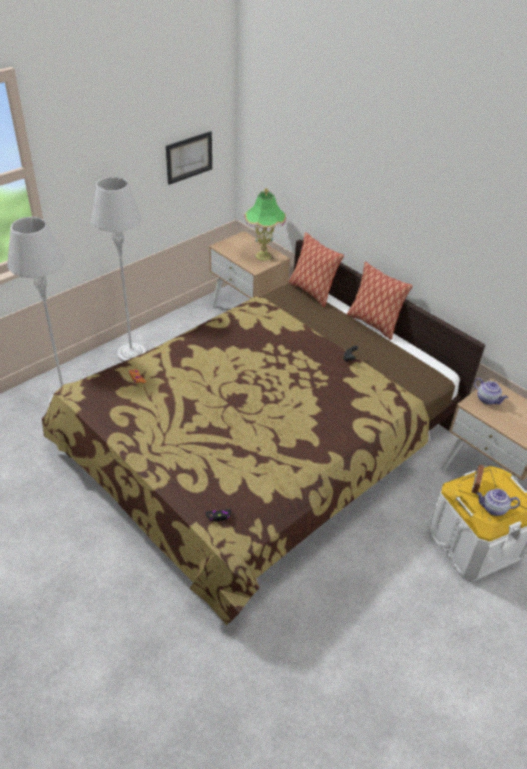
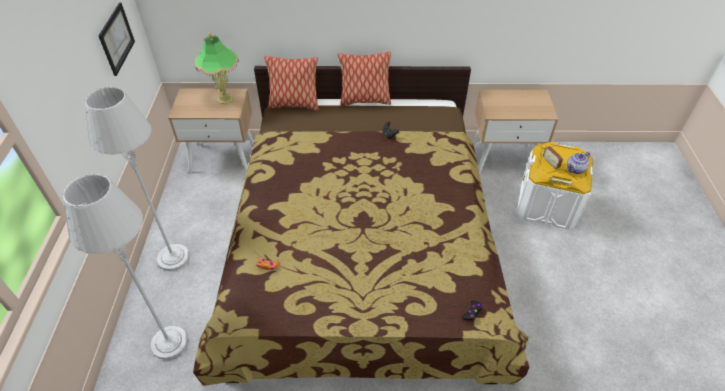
camera: 45 degrees left, 5 degrees up
(488, 399) = (496, 104): teapot -> none

